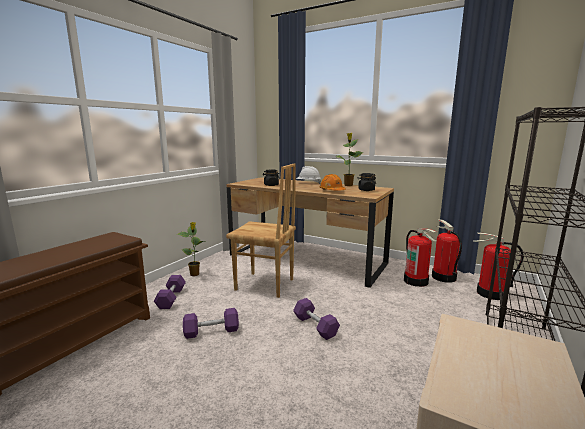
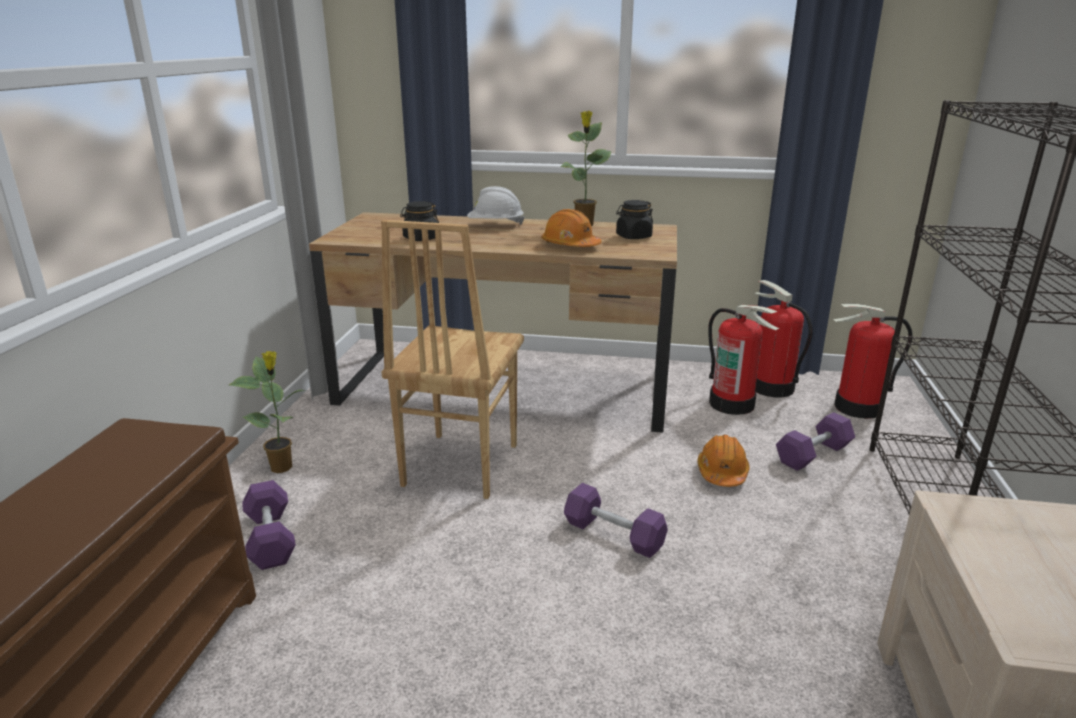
camera: 20 degrees left, 10 degrees up
(211, 331) = (419, 594): purple dumbbell -> purple dumbbell (813, 454)
(264, 285) = (458, 465): brown chair -> brown chair turned 105 degrees clockwise
(390, 310) = (722, 472): none -> orange hard hat

